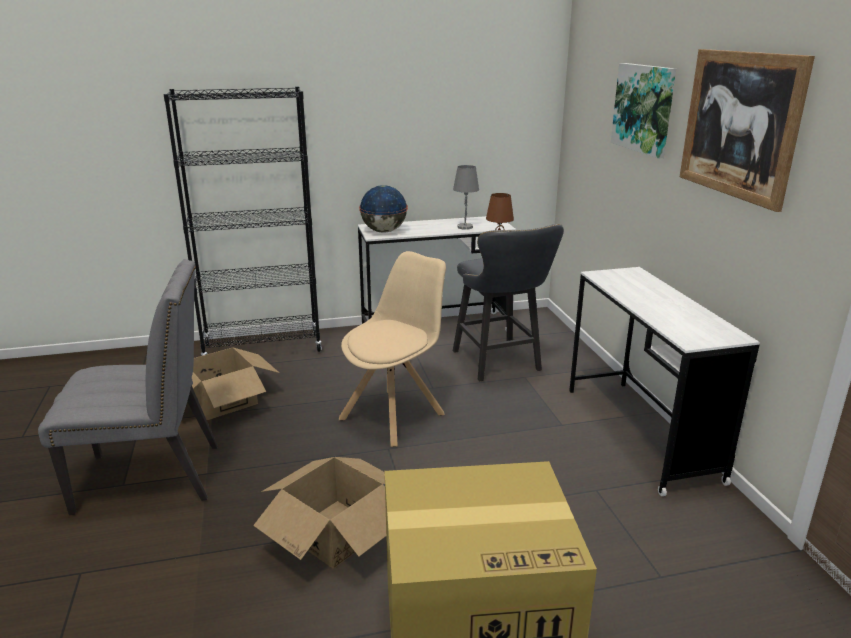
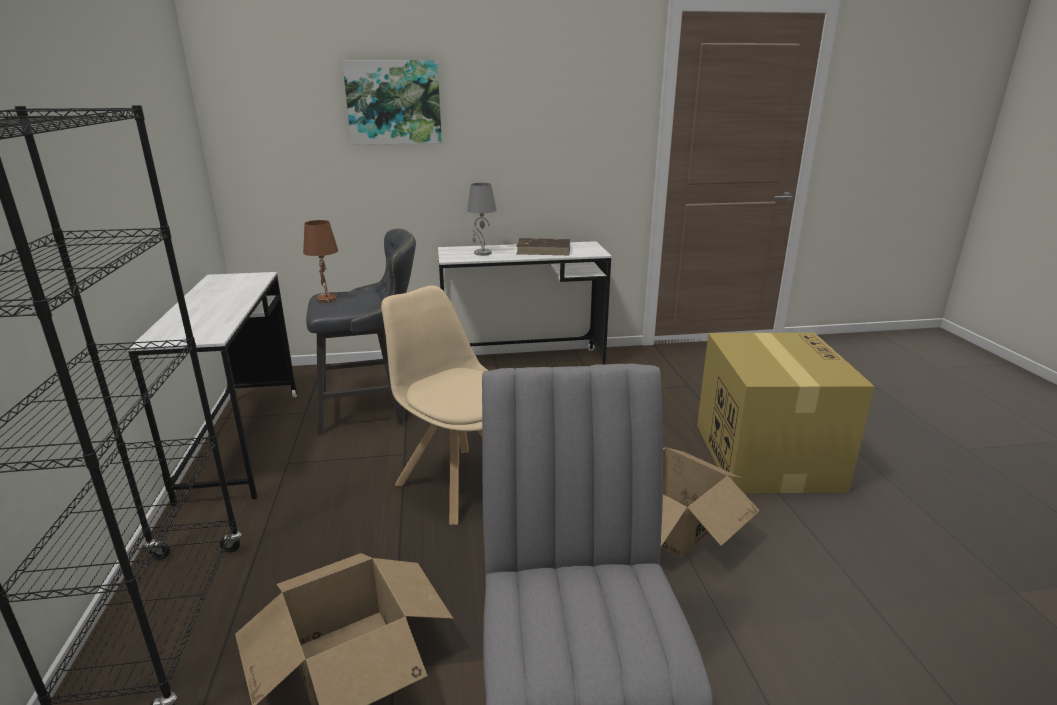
camera: 85 degrees left, 0 degrees up
(383, 231) = (197, 331): globe -> none
(464, 227) = (238, 290): grey table lamp -> grey table lamp (482, 253)
(674, 312) = (544, 250): none -> brown book
(739, 125) = (532, 98): picture -> none

